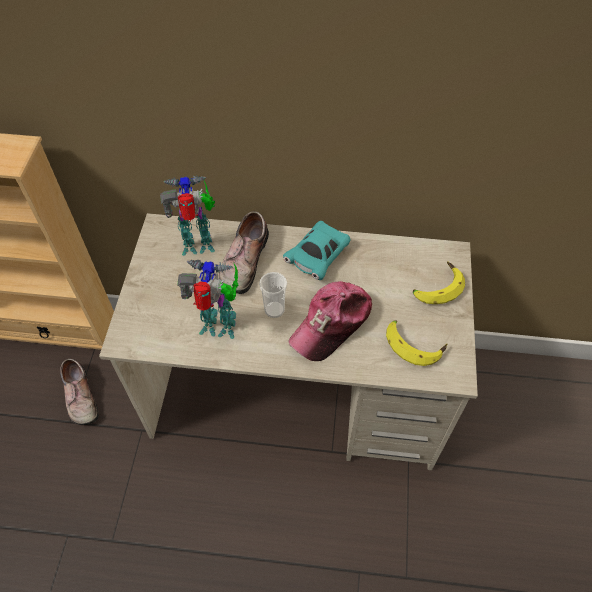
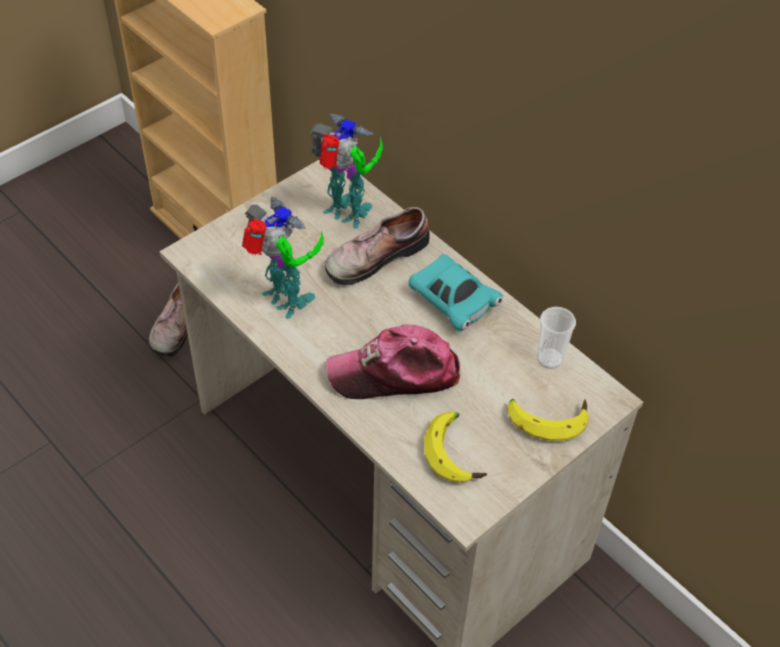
camera: 40 degrees right, 5 degrees down
(274, 309) = (354, 321): cup -> cup (550, 359)
(317, 257) = (453, 302): turquoise toy car -> turquoise toy car turned 120 degrees counterclockwise

